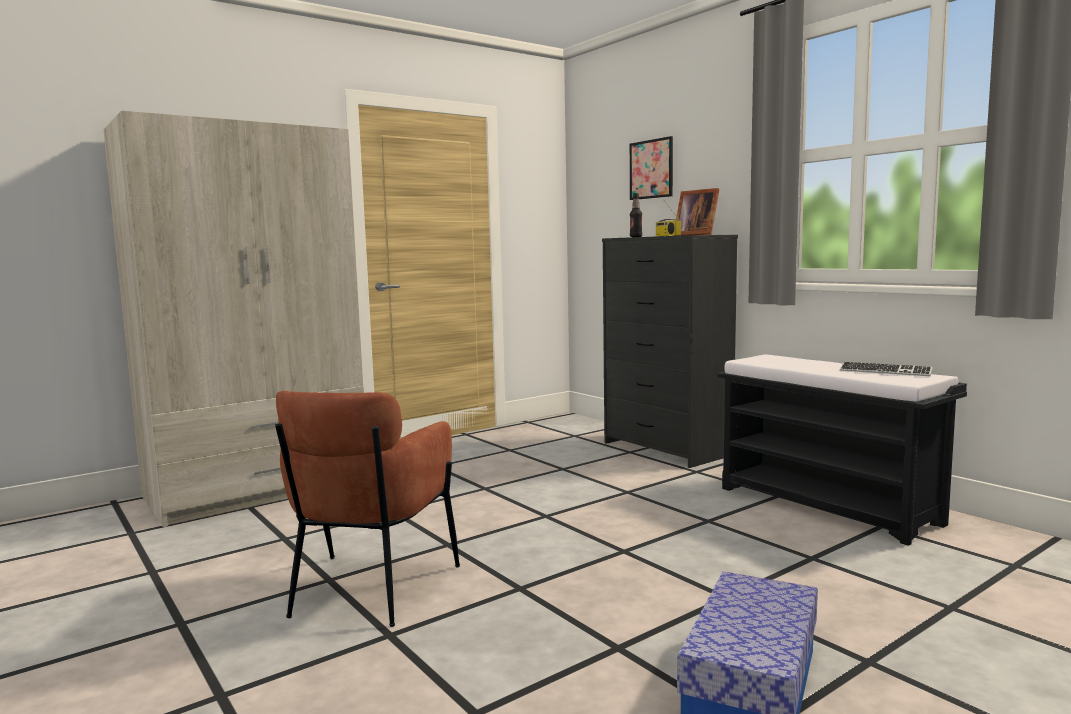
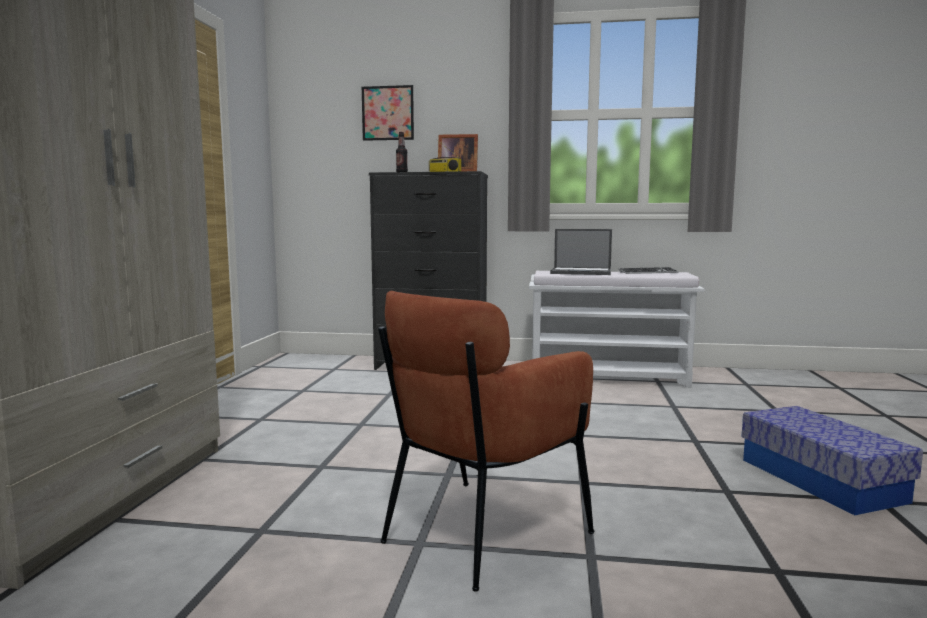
camera: 45 degrees left, 0 degrees up
(369, 589) = (479, 533): brown armchair -> brown armchair turned 75 degrees clockwise
(796, 362) = (582, 272): none -> laptop
(828, 505) = (609, 377): black bench -> white bench

